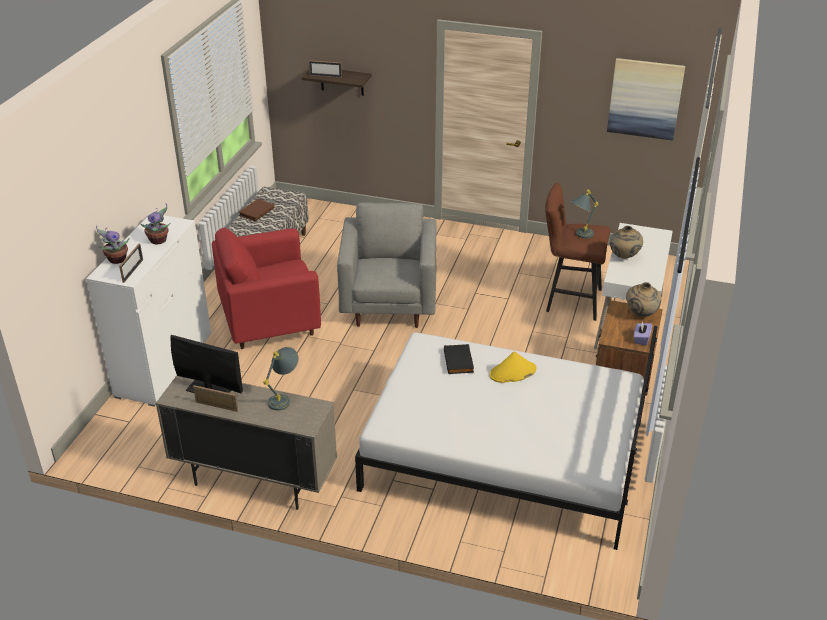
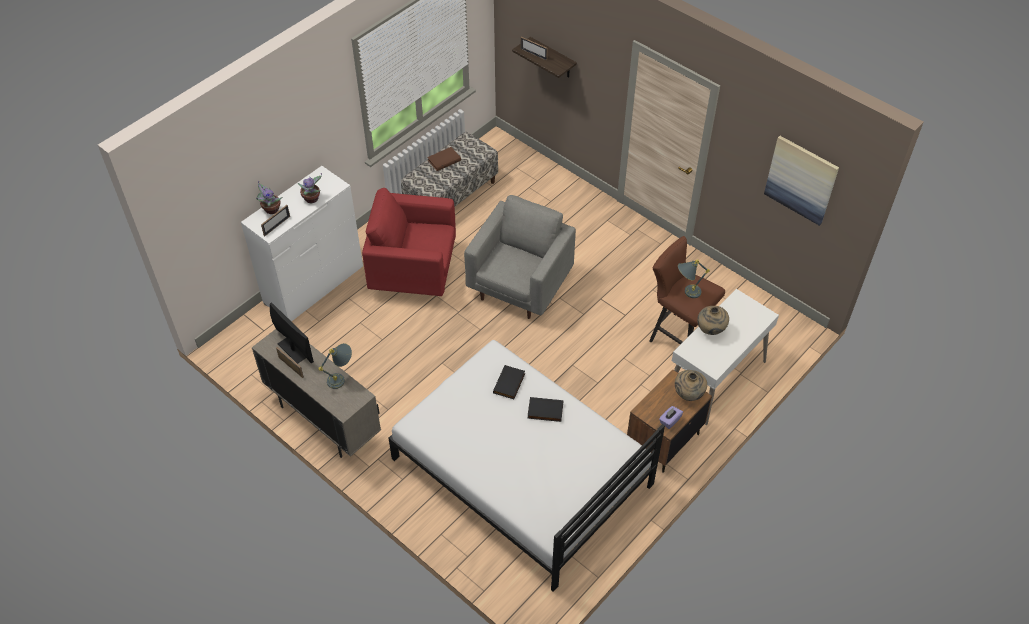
camera: 25 degrees right, 15 degrees up
(512, 372) = (545, 411): yellow hat -> black book

